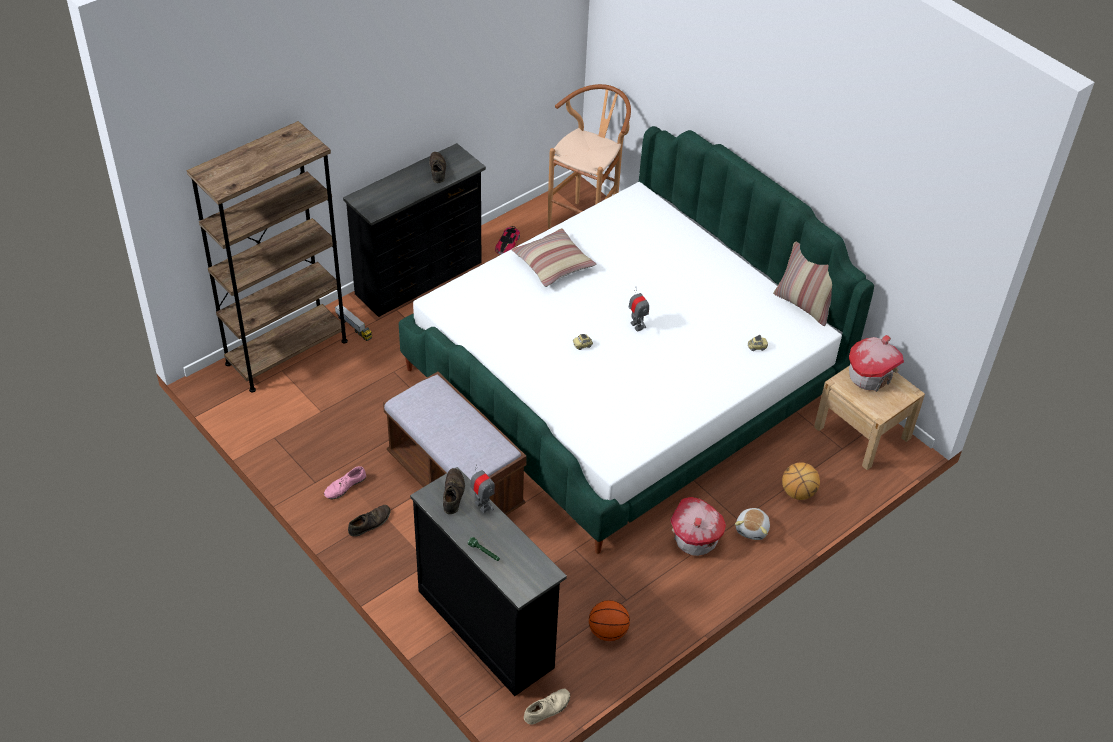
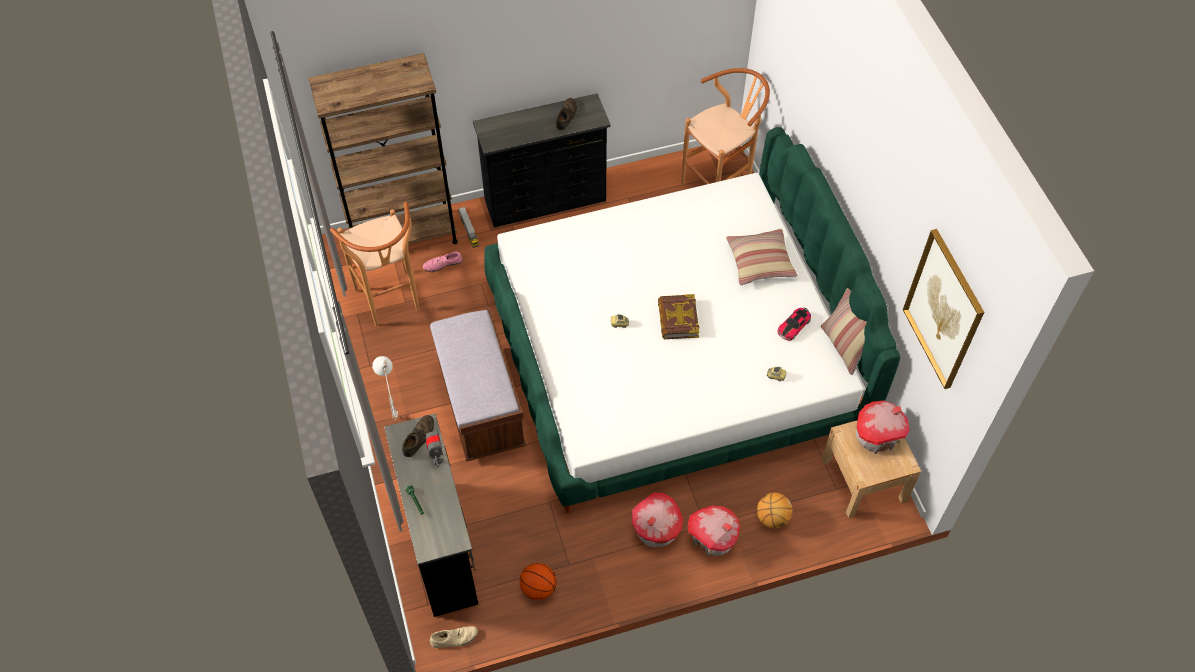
camera: 25 degrees right, 10 degrees up
(307, 418) = (391, 304): none -> brown stool
(345, 486) = (391, 378): pink shoe -> pink shoe (442, 264)
(369, 523) = (395, 418): brown shoe -> white table lamp
(507, 244) = (637, 189): toy car -> toy car (794, 326)
(553, 264) = (635, 234): pillow -> pillow (760, 262)
(637, 325) = (677, 319): toy robot -> book
(752, 529) = (712, 538): plush toy -> toy house
(922, 207) = (943, 310): none -> picture

